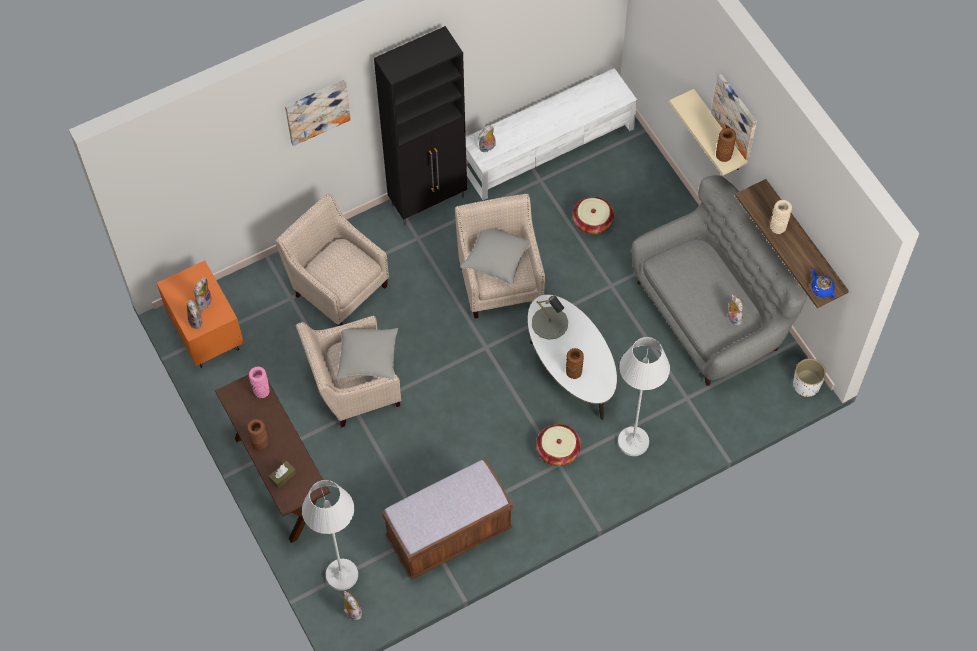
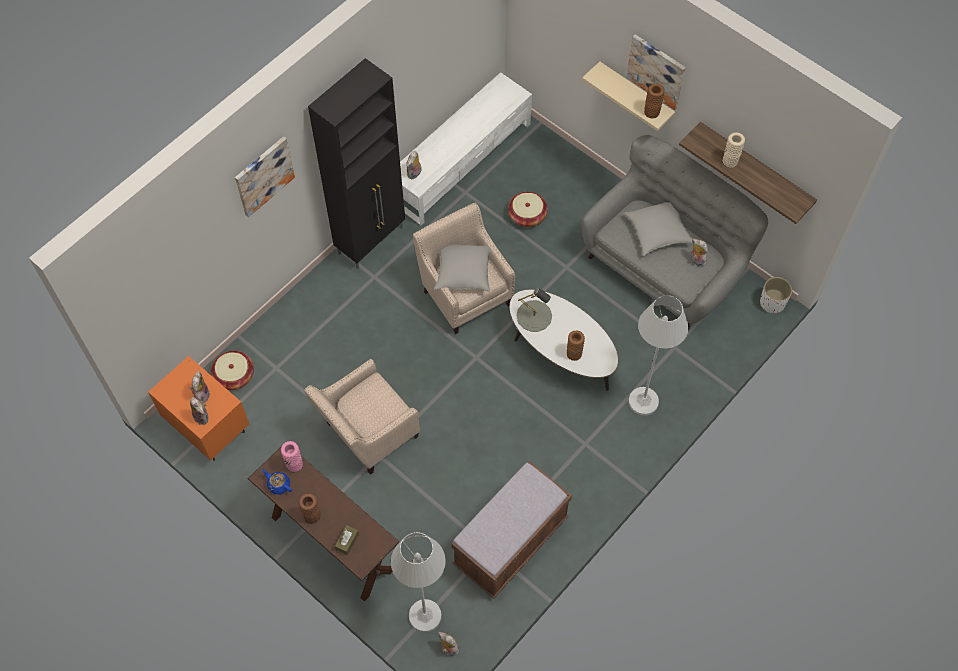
camera: 20 degrees left, 0 degrees up
(338, 286) = (316, 343): beige armchair -> none
(368, 358) = (379, 401): grey pillow -> grey pillow (657, 232)
(558, 450) = (579, 431): basket -> basket (234, 376)
(821, 288) = (793, 205): blue teapot -> blue teapot (278, 484)

